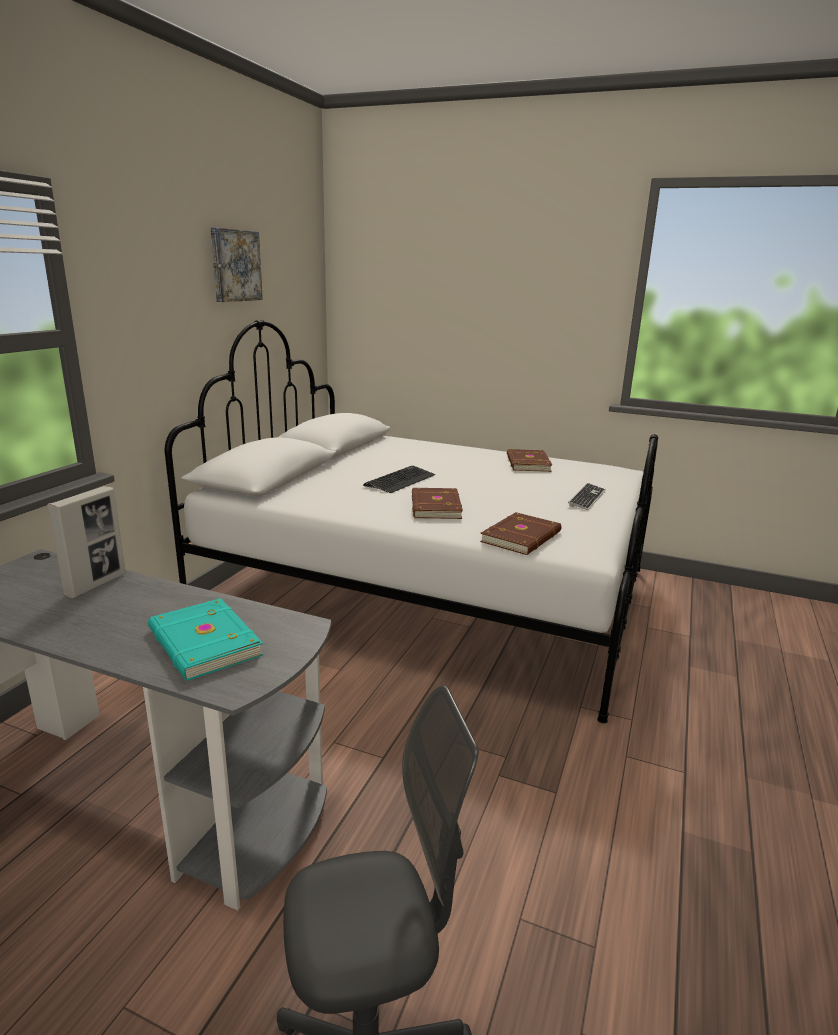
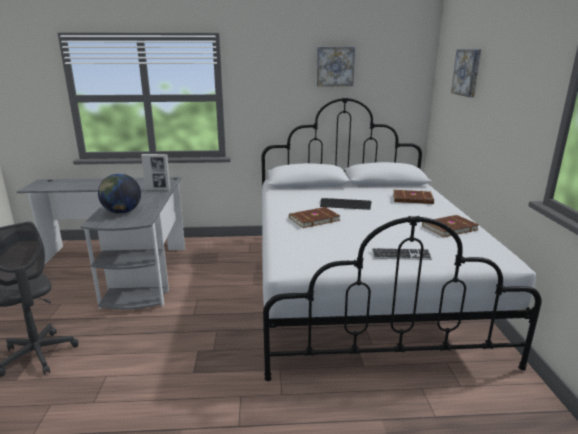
camera: 65 degrees right, 0 degrees up
(202, 643) = (122, 212): turquoise book -> globe
(427, 275) = (467, 72): none -> picture
(522, 537) = (294, 246): brown book -> brown book (413, 199)

